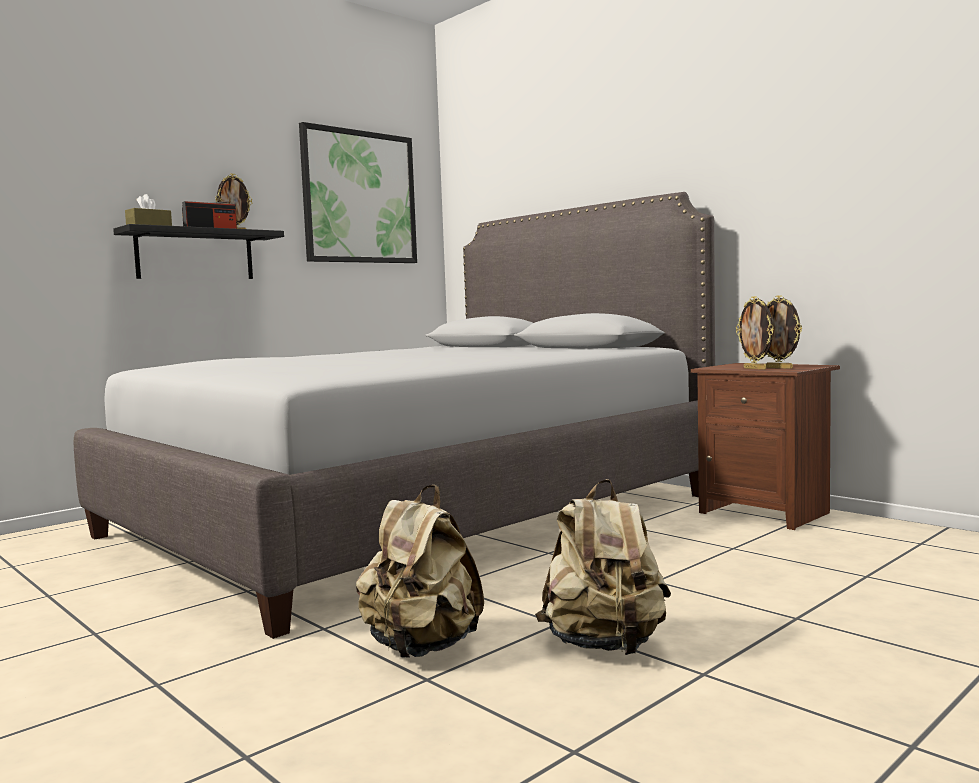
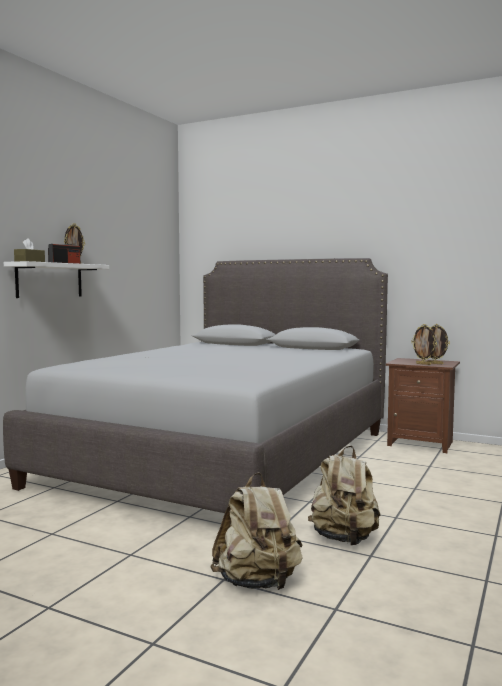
camera: 20 degrees left, 0 degrees up
(195, 255) = (49, 280): black shelf -> white shelf
(359, 197) = (138, 239): picture -> none
(605, 646) = (434, 527): beige backpack -> beige backpack (257, 583)

